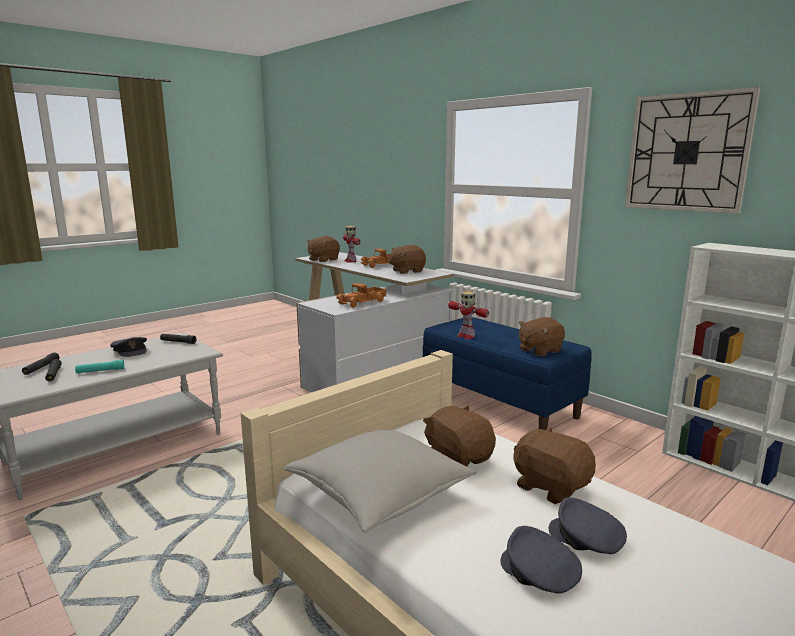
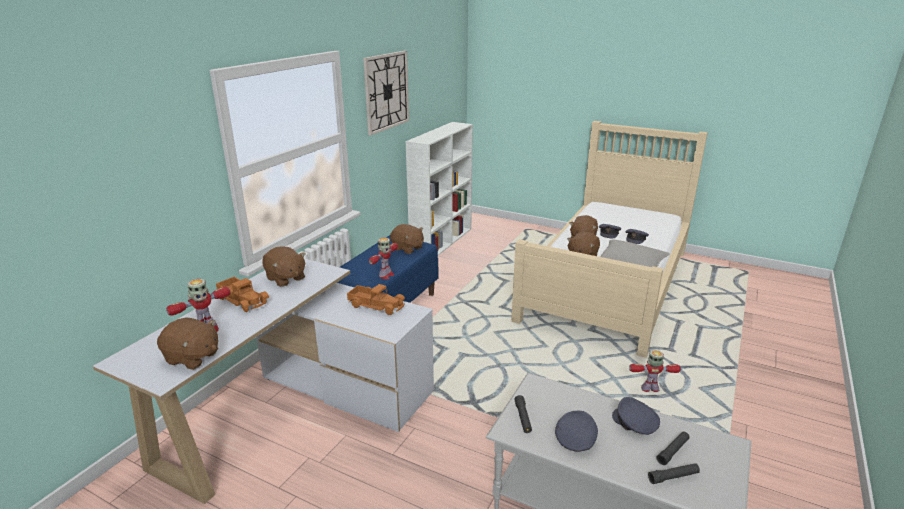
camera: 110 degrees left, 10 degrees up
(100, 371) = (634, 423): turquoise flashlight -> grey cap
(195, 544) = (650, 389): none -> toy robot

